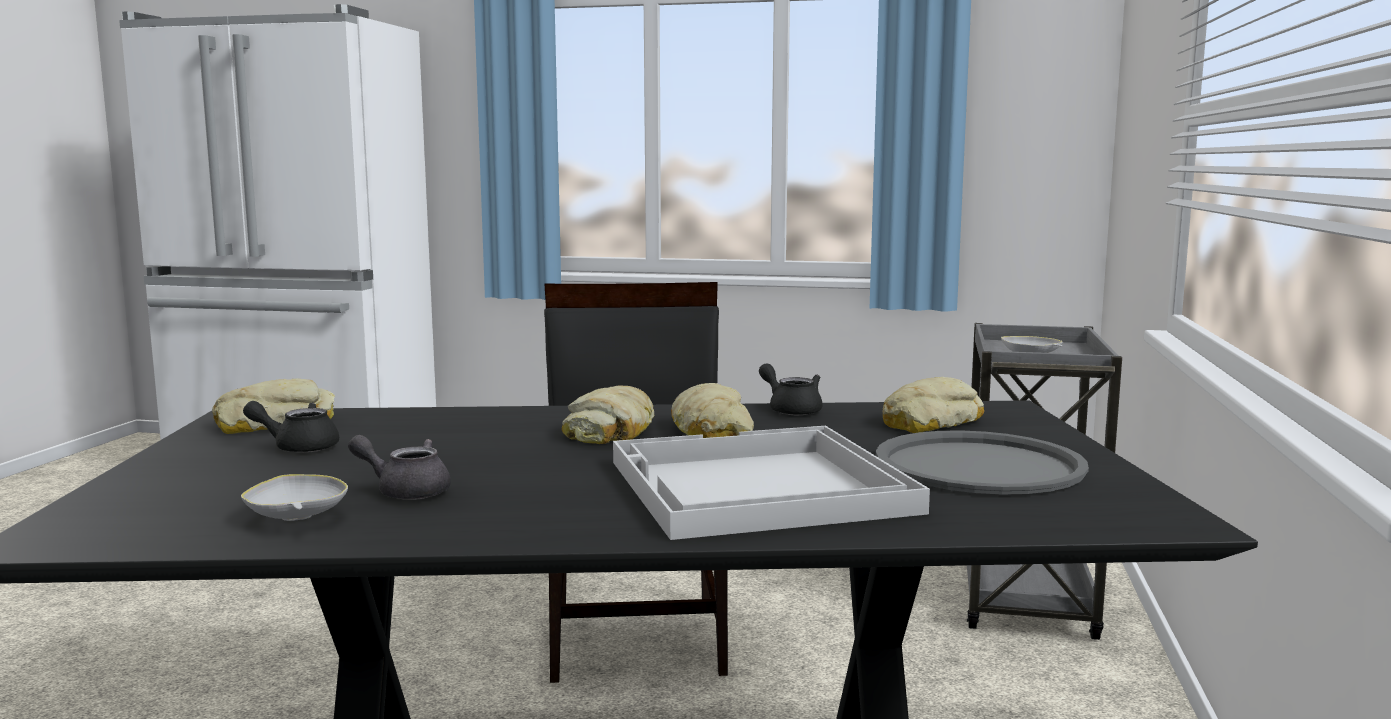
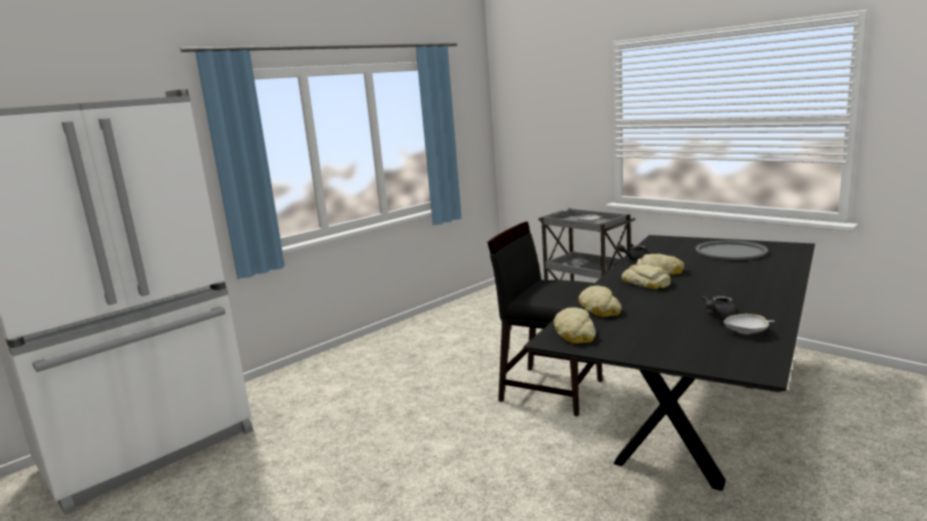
camera: 55 degrees left, 5 degrees up
(298, 447) = (630, 330): black teapot -> none
(756, 487) = (741, 275): white tray -> none
(929, 421) = (669, 248): bread -> bread (600, 308)

